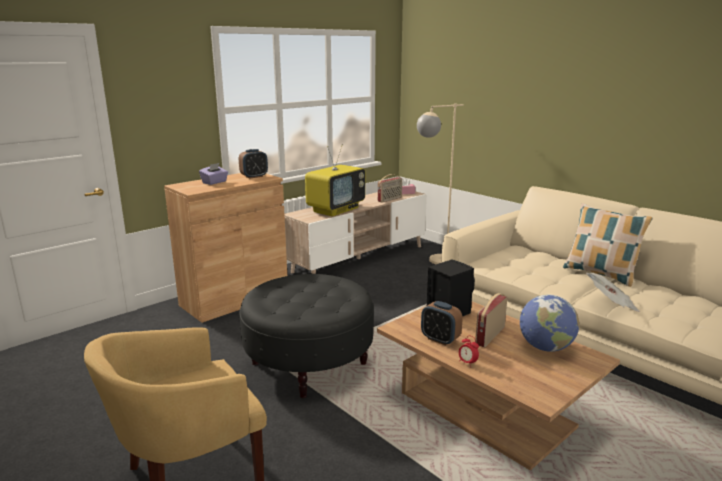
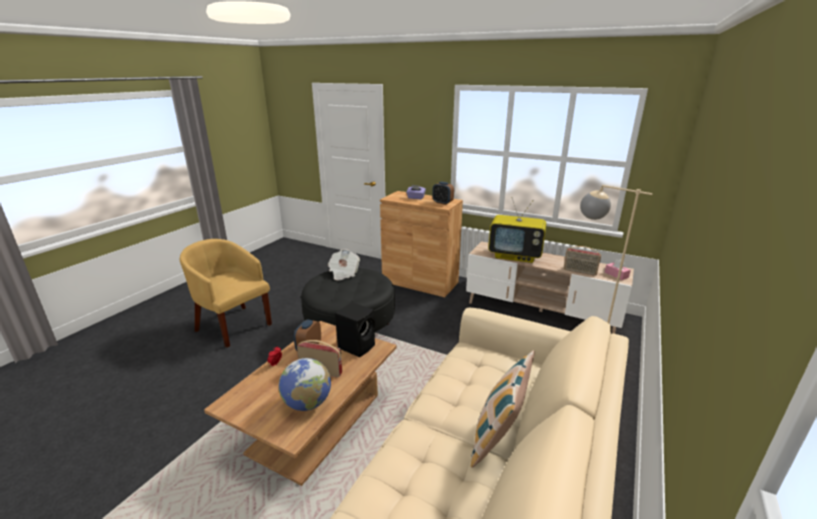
camera: 70 degrees right, 5 degrees up
(611, 304) = (401, 444): newspaper -> newspaper (343, 273)

